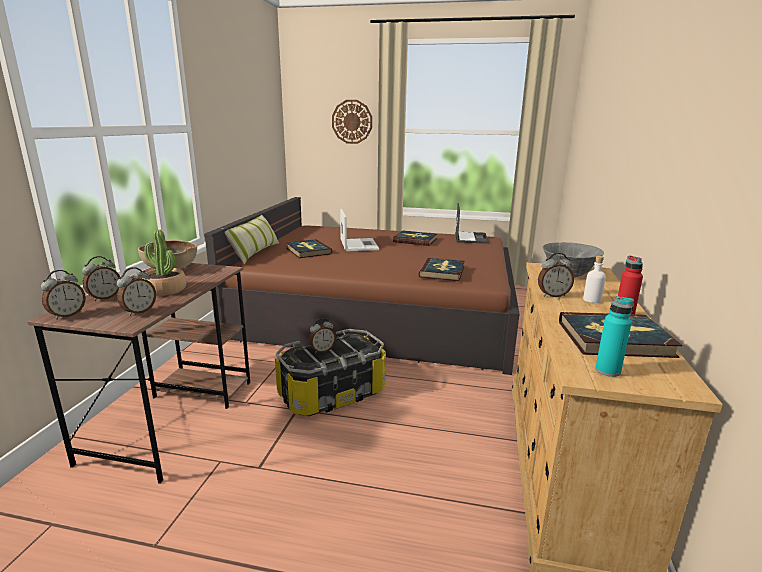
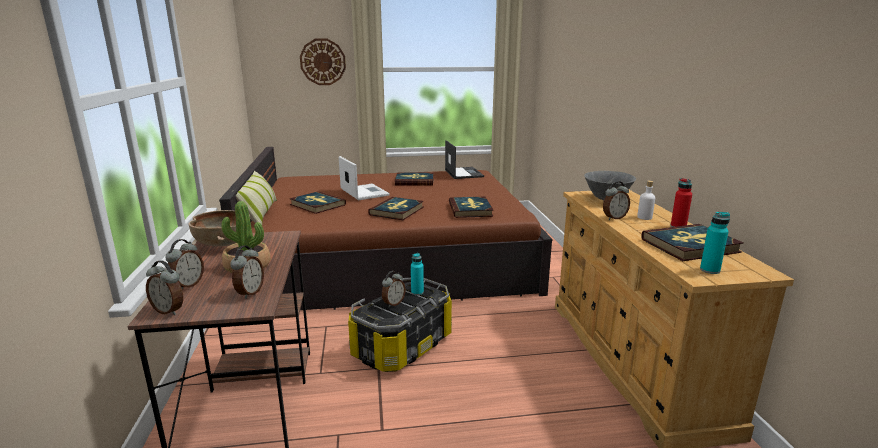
camera: 20 degrees left, 0 degrees up
(67, 315) = (169, 310): alarm clock -> alarm clock turned 105 degrees clockwise
(352, 344) = (417, 292): none -> turquoise bottle
(371, 264) = (397, 211): none -> book

